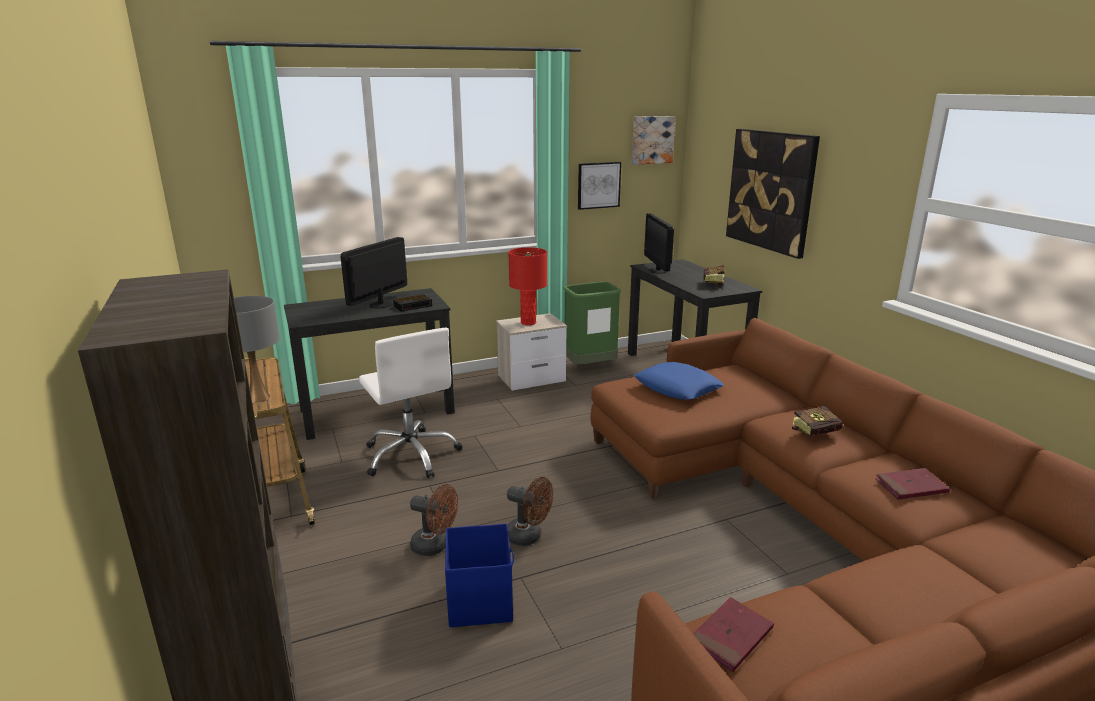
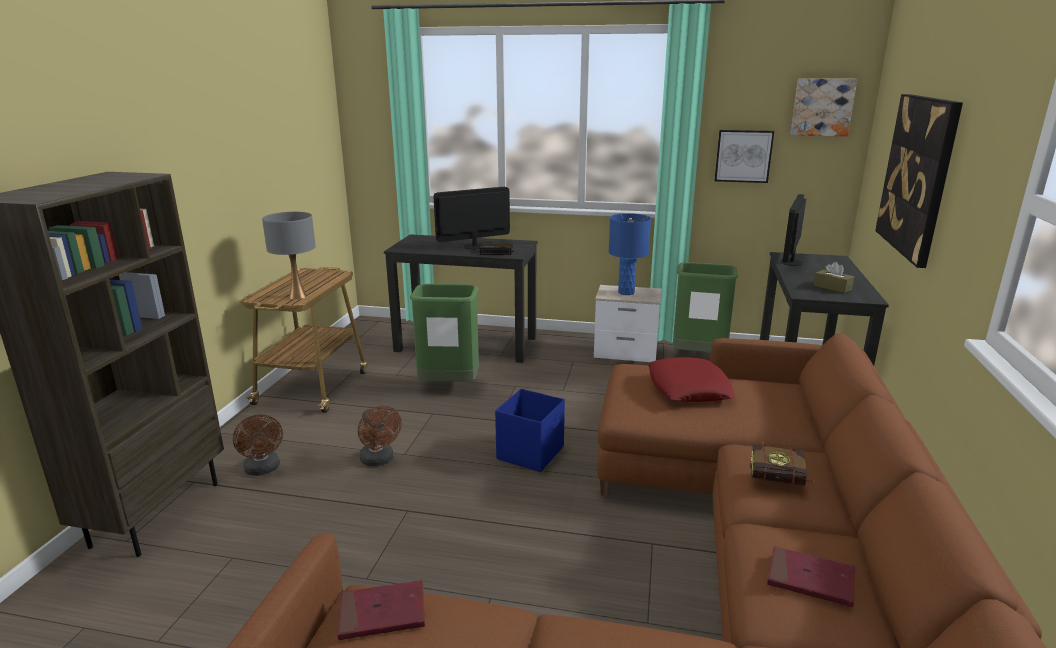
camera: 35 degrees right, 0 degrees up
(411, 455) = (449, 386): white office chair -> green trash can
(480, 601) = (358, 514): blue storage box -> blue storage box (531, 453)
(528, 322) = (626, 292): red table lamp -> blue table lamp
(529, 537) = (453, 482): brown fan -> brown fan (263, 470)
(677, 388) = (689, 388): blue pillow -> red pillow
(713, 285) = (832, 287): book -> brown tissue box

